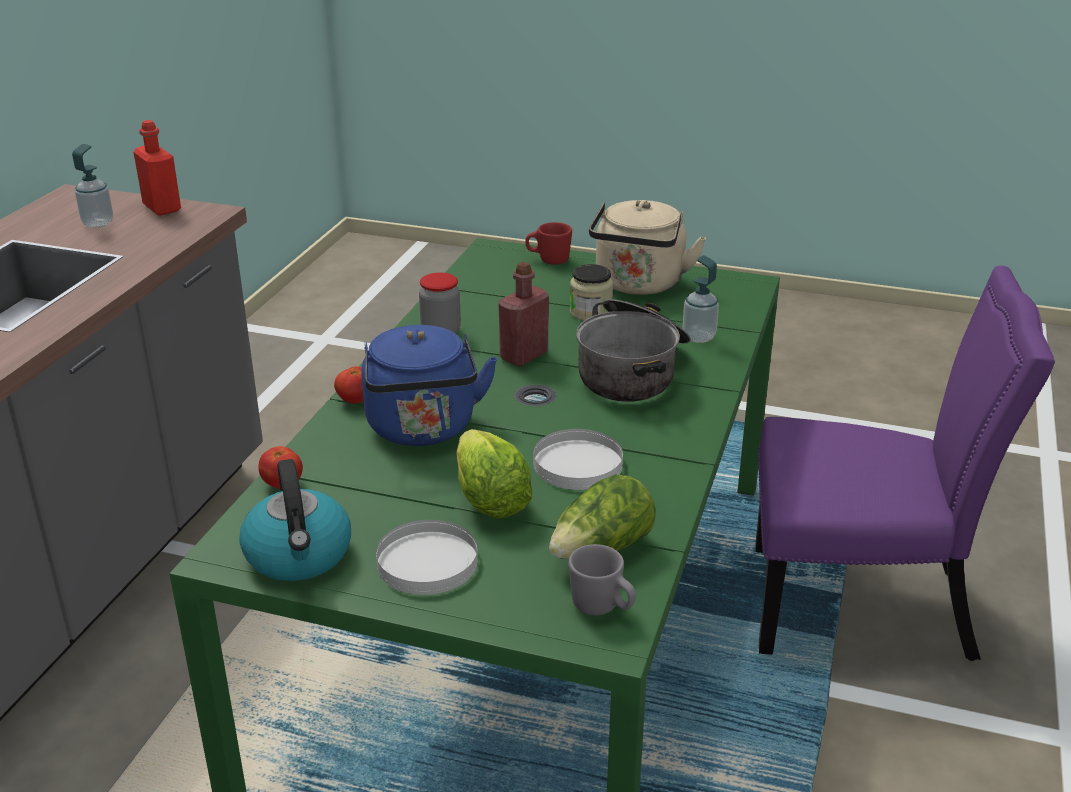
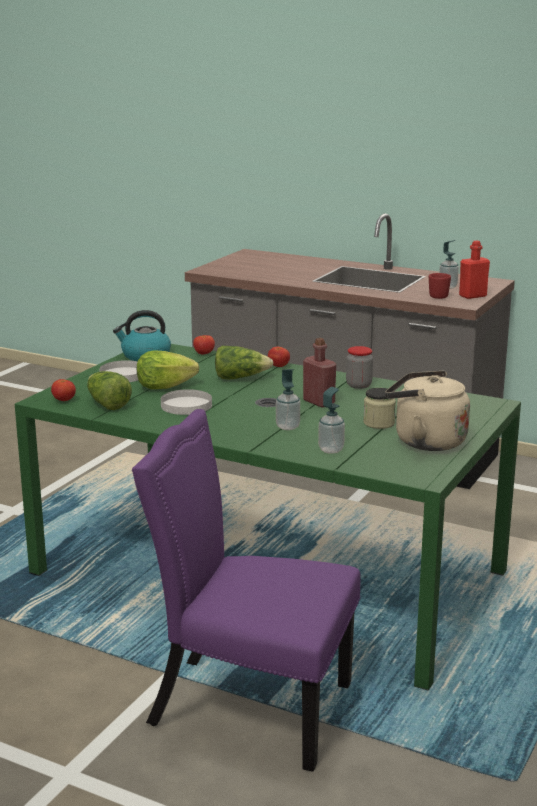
camera: 100 degrees right, 10 degrees down
(423, 430) = (240, 377): blue kettle -> lettuce
(548, 260) = (474, 418): red mug -> red mug (439, 296)
(602, 608) = (64, 400): grey mug -> tomato
(633, 371) = (287, 427): cooking pot -> soap dispenser
(855, 605) = (254, 709): purple chair -> purple chair turned 90 degrees clockwise

